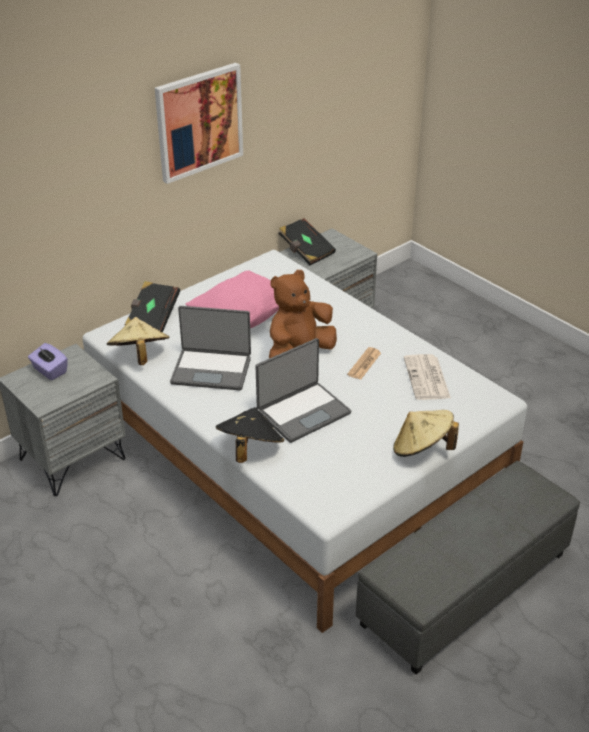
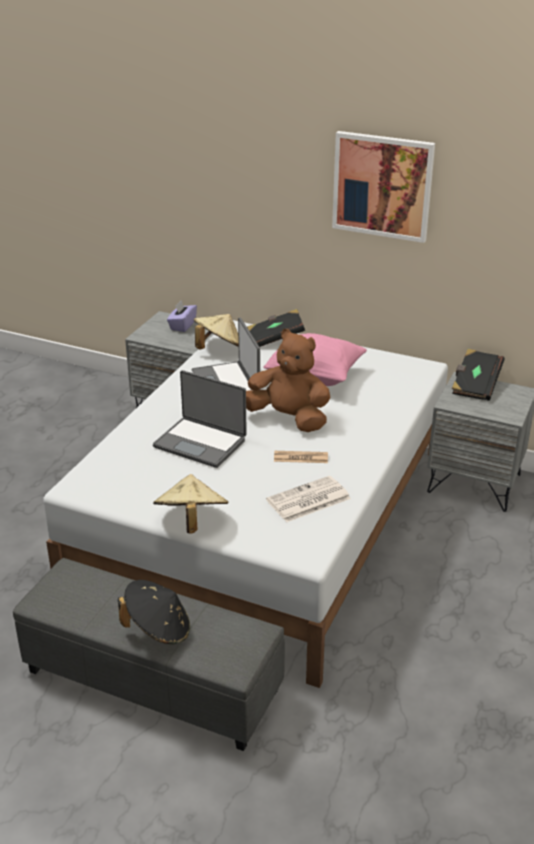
camera: 65 degrees right, 5 degrees down
(249, 450) = (132, 430): black hat -> black hat (158, 629)

